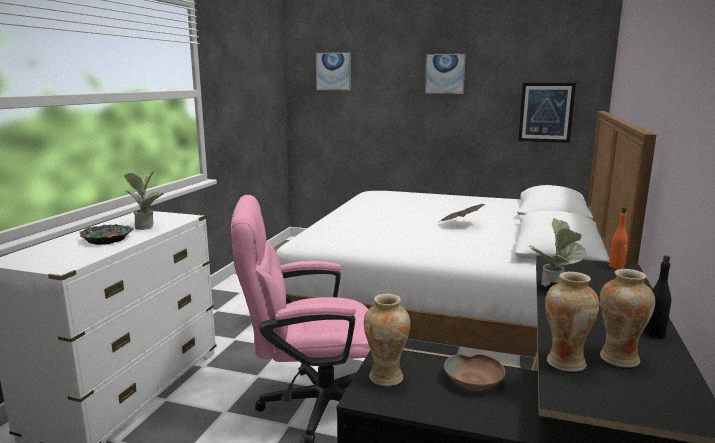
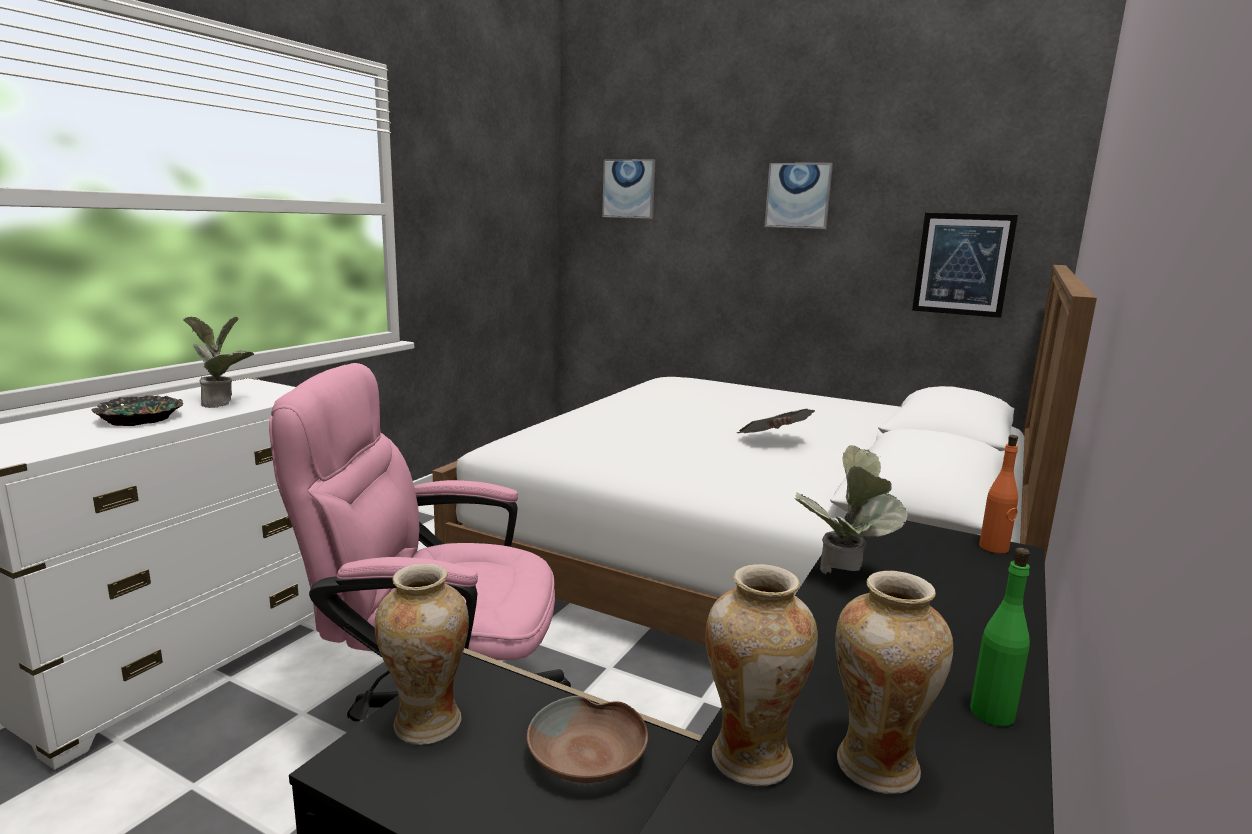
camera: 10 degrees right, 0 degrees up
(654, 334) = (992, 713): black bottle -> green bottle

